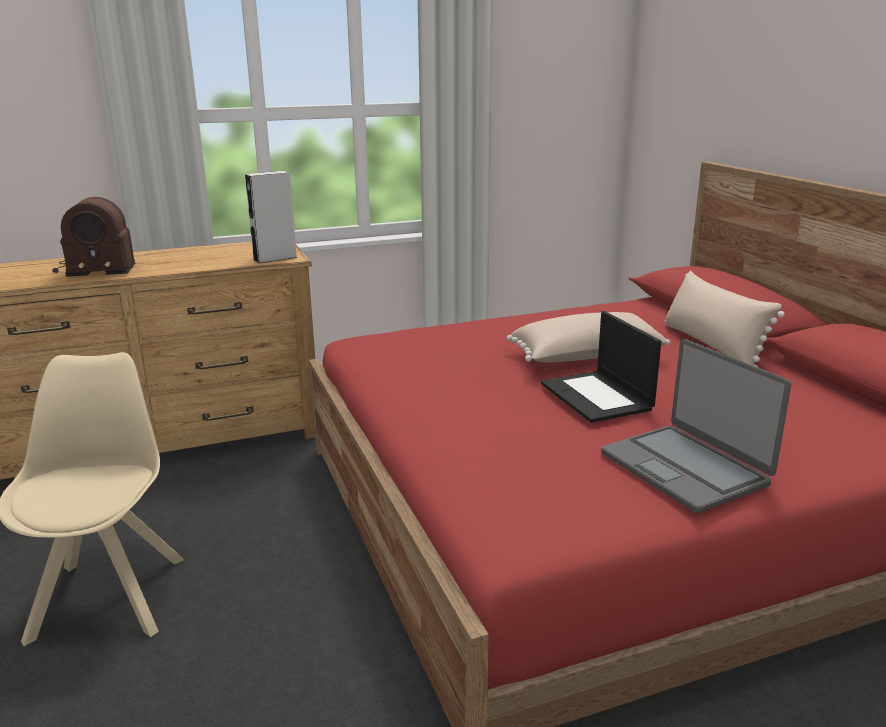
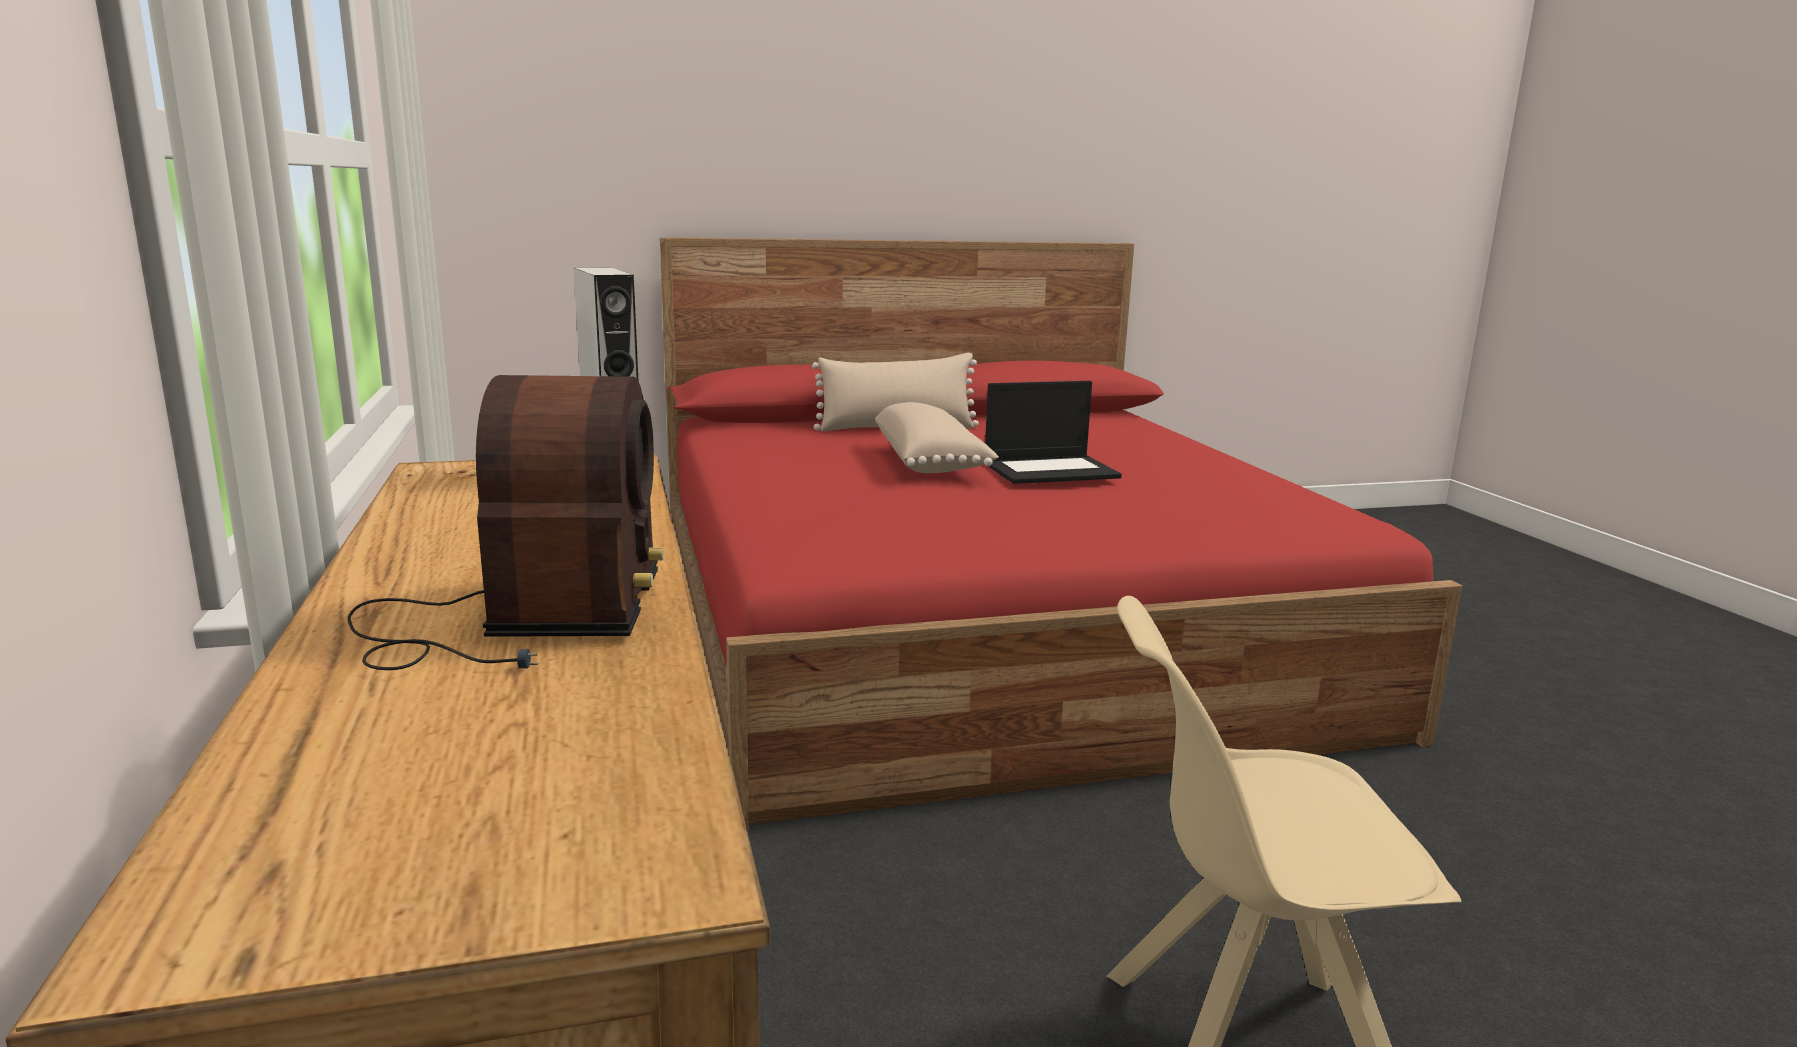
camera: 85 degrees left, 5 degrees down
(685, 468) = (1205, 467): laptop -> none

